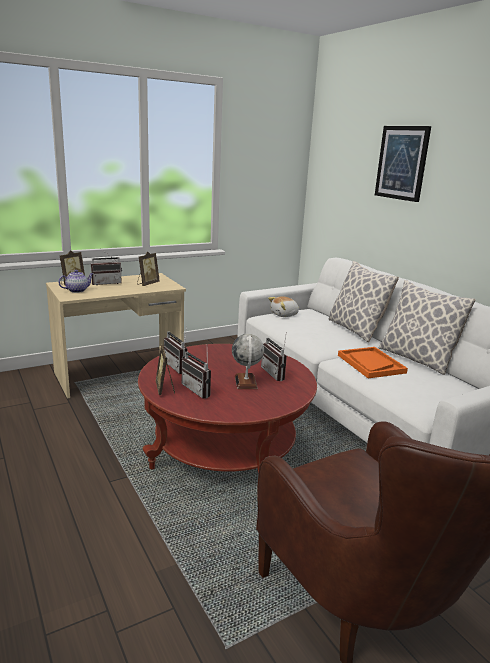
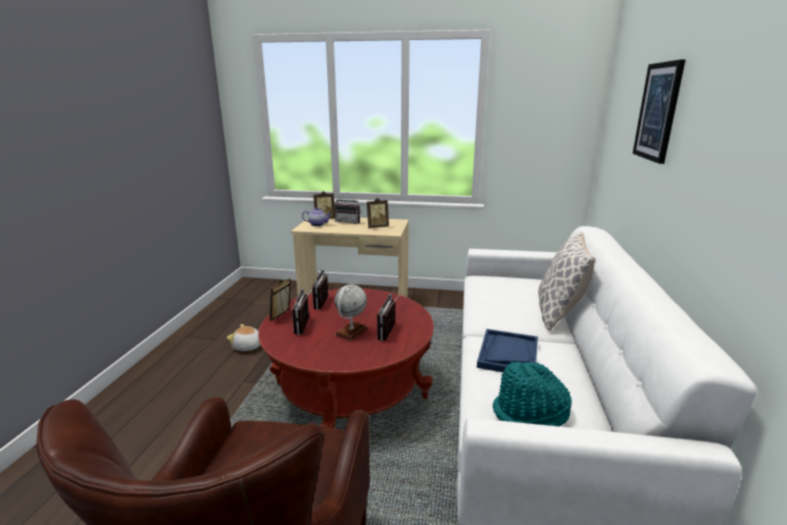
camera: 40 degrees right, 0 degrees up
(284, 315) = (502, 280): plush toy -> plush toy (248, 347)
(370, 364) = (508, 354): orange tray -> blue tray
(416, 359) = (580, 367): pillow -> none
(437, 394) = (530, 414): none -> turquoise hat

